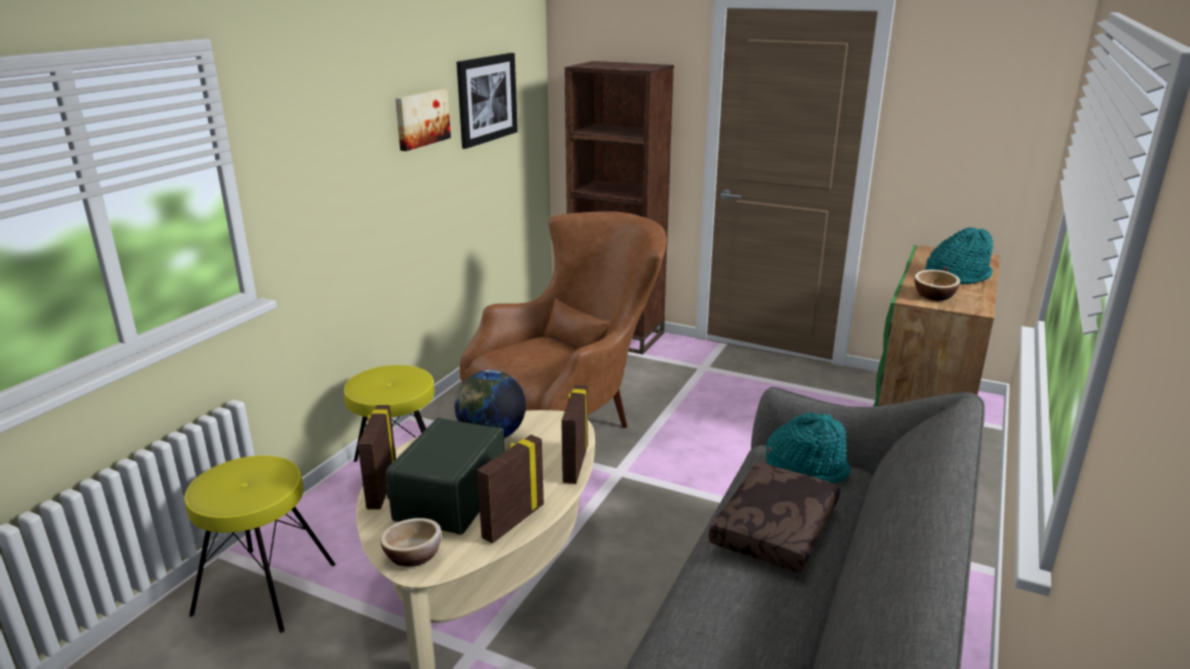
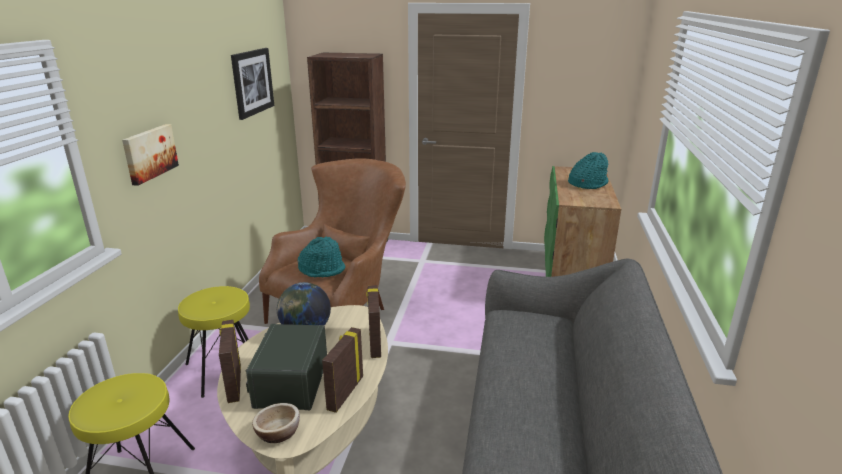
camera: 15 degrees left, 0 degrees up
(421, 118) = (210, 98): picture -> picture (149, 153)
(776, 530) = (529, 368): brown pillow -> none
(807, 467) = (531, 321): turquoise hat -> turquoise hat (322, 269)
(934, 296) = (580, 198): bowl -> none

